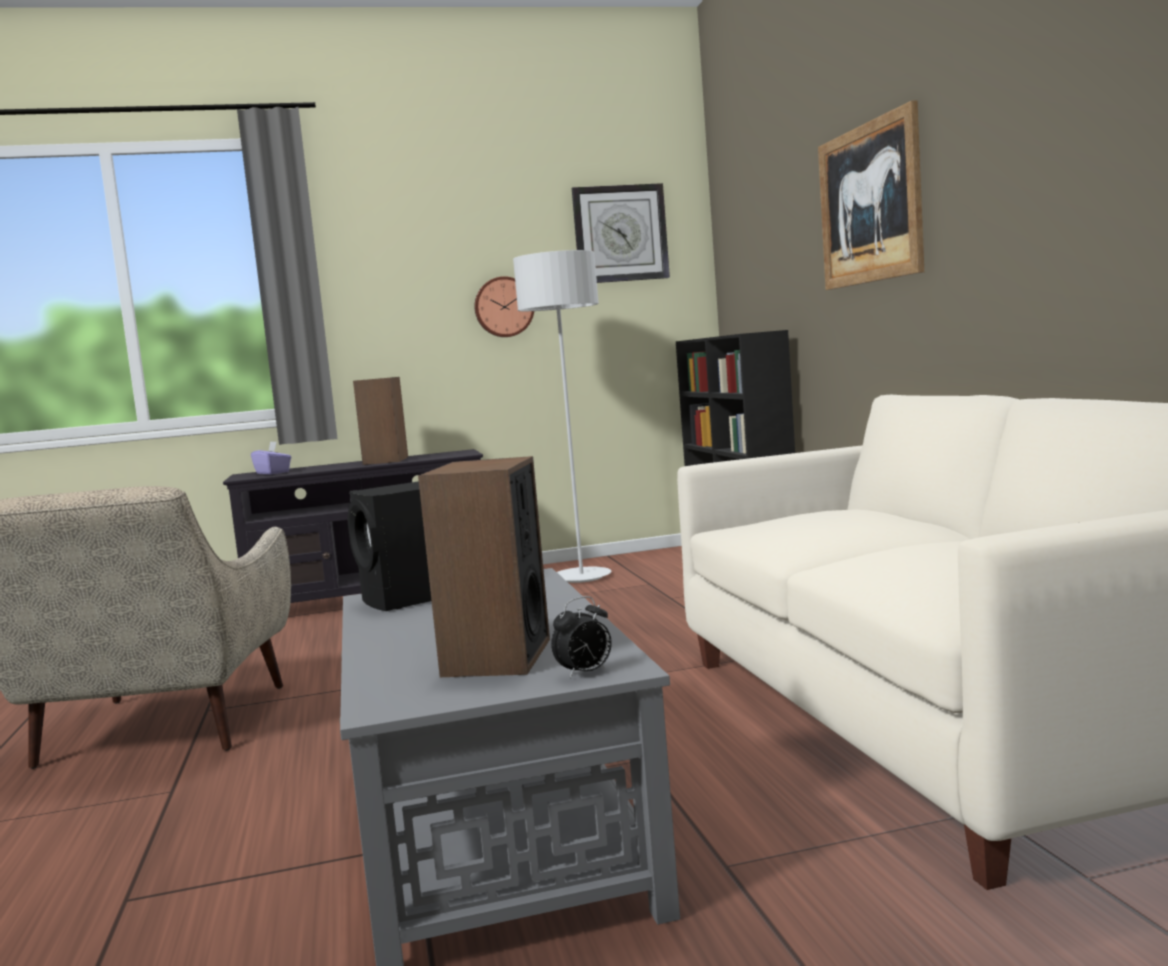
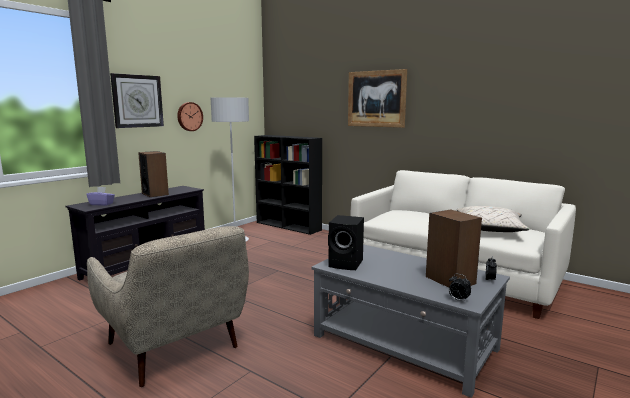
camera: 40 degrees left, 5 degrees up
(382, 695) = (458, 300): none -> alarm clock
(620, 234) = (233, 86): wall clock -> wall clock (137, 101)
(942, 559) = (488, 229): none -> beige pillow

